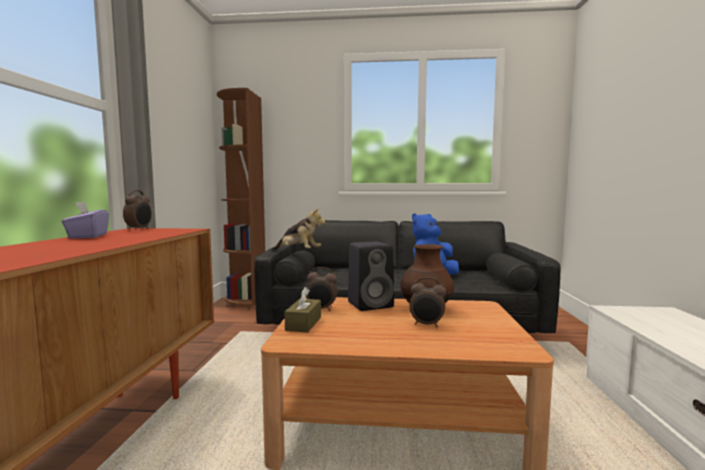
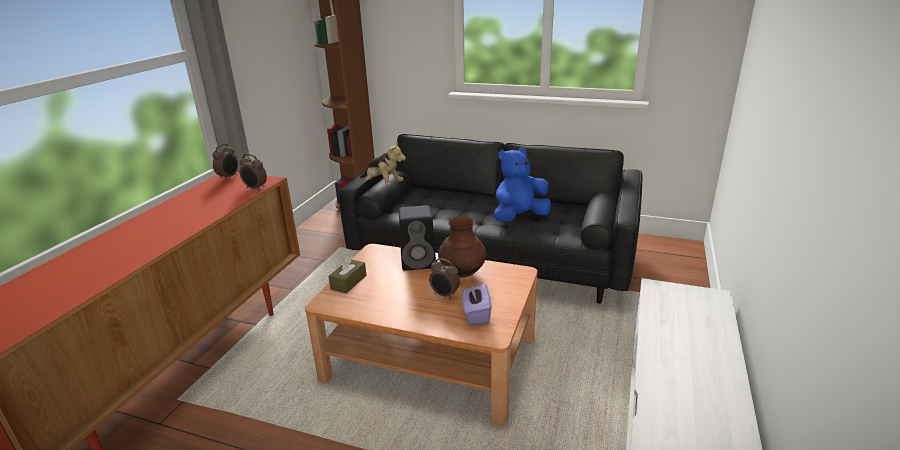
camera: 15 degrees right, 20 degrees up
(87, 236) = (186, 198): purple tissue box -> purple tissue box (476, 314)
(321, 309) = (373, 264): alarm clock -> alarm clock (255, 188)

